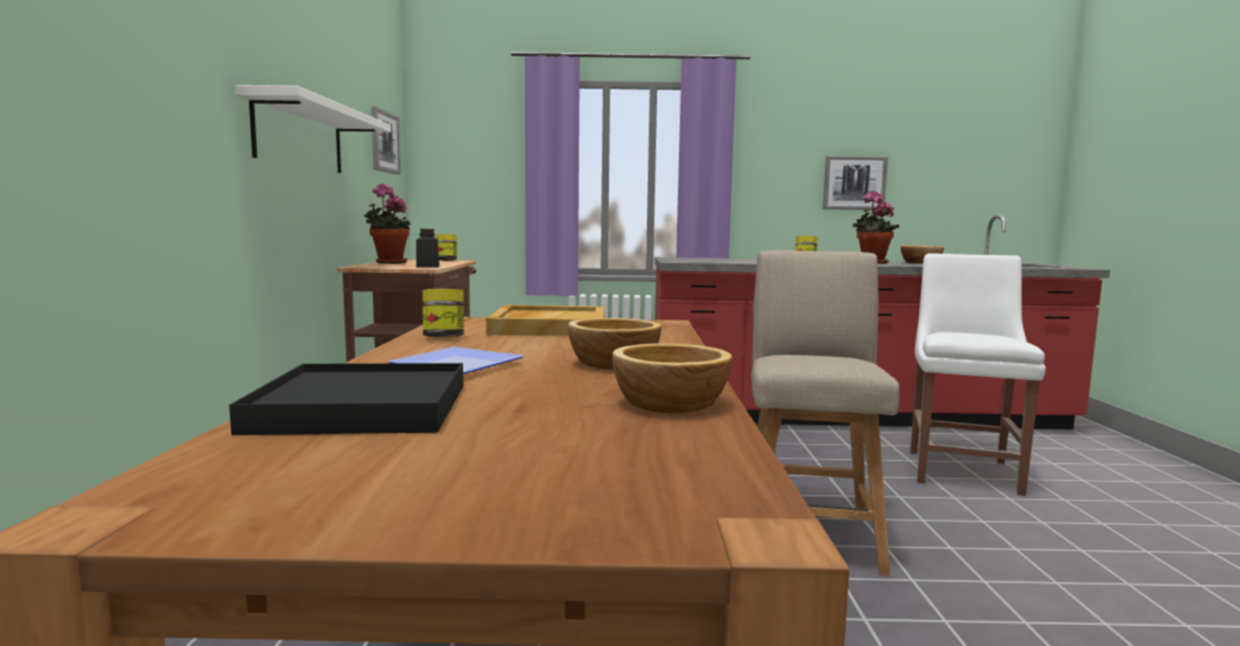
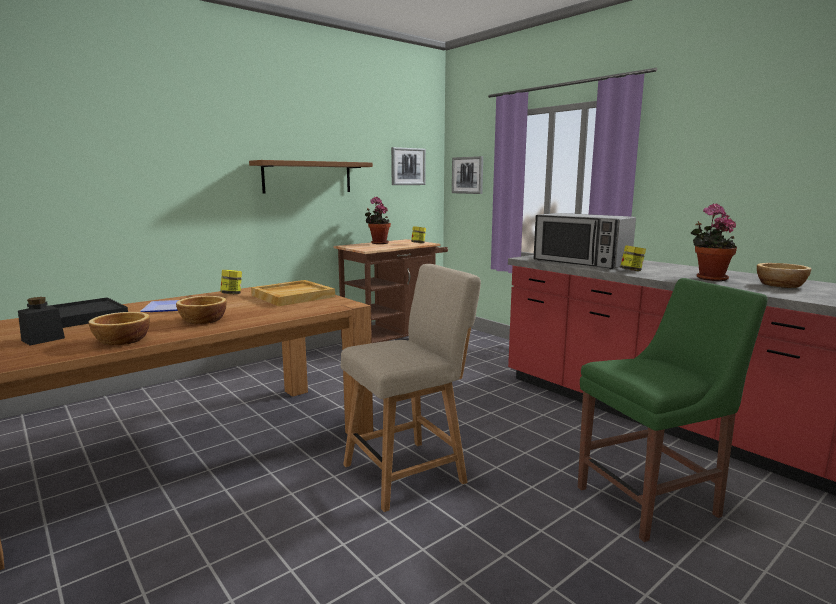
camera: 50 degrees right, 5 degrees up
(300, 137) = (307, 177): white shelf -> brown shelf
(428, 266) = (374, 248): black jar -> black jar (43, 339)
(737, 261) = (581, 262): none -> microwave
(854, 183) = (772, 187): picture -> picture (468, 175)
(962, 469) = (653, 500): white chair -> green chair

